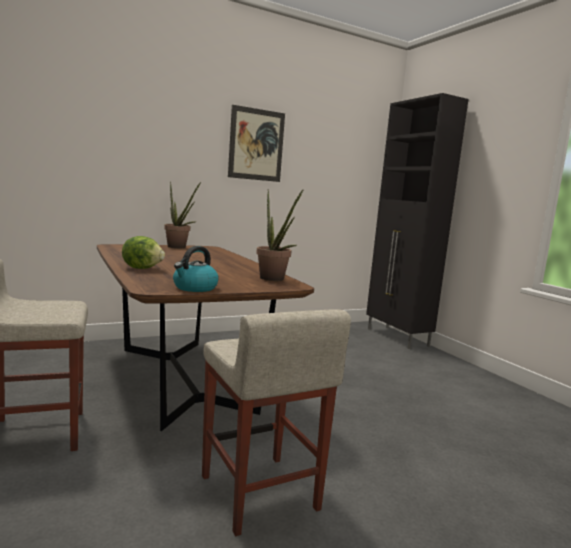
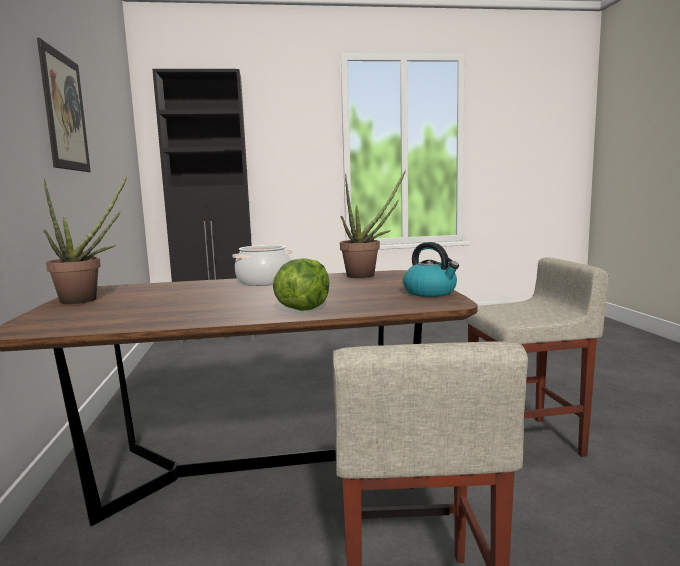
camera: 70 degrees left, 0 degrees up
(238, 264) = (264, 282): none -> cooking pot

